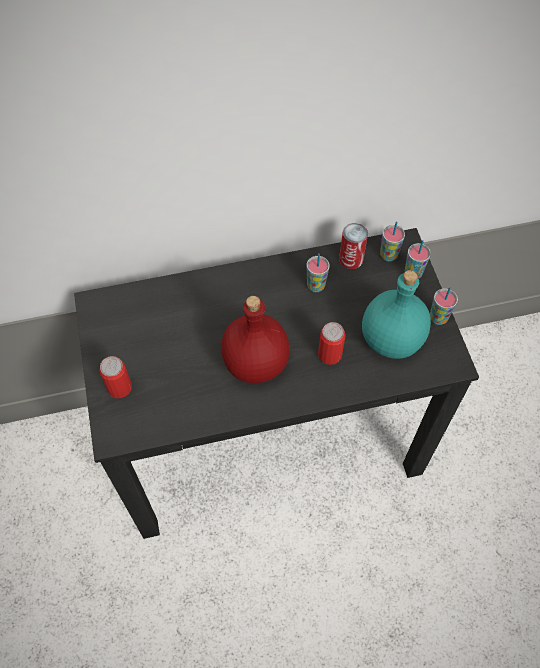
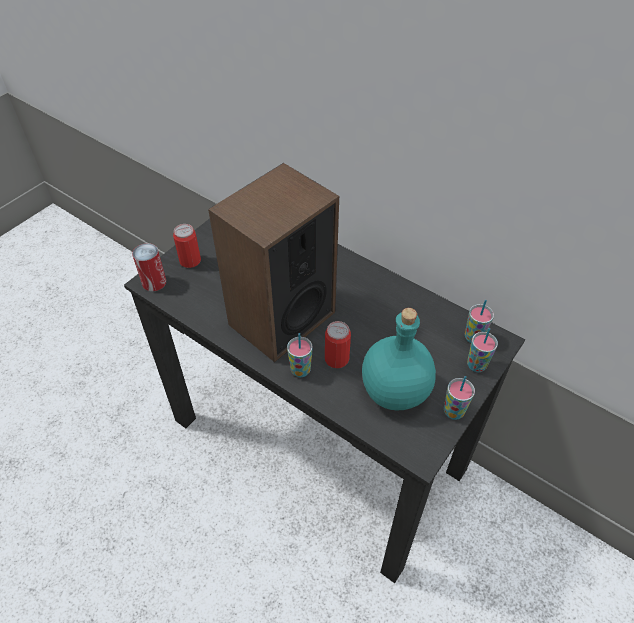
camera: 50 degrees right, 10 degrees down
(254, 363) = (281, 318): red bottle -> speaker
(316, 286) = (389, 310): cup -> cup (300, 370)
(351, 259) = (440, 316): can -> can (154, 282)

